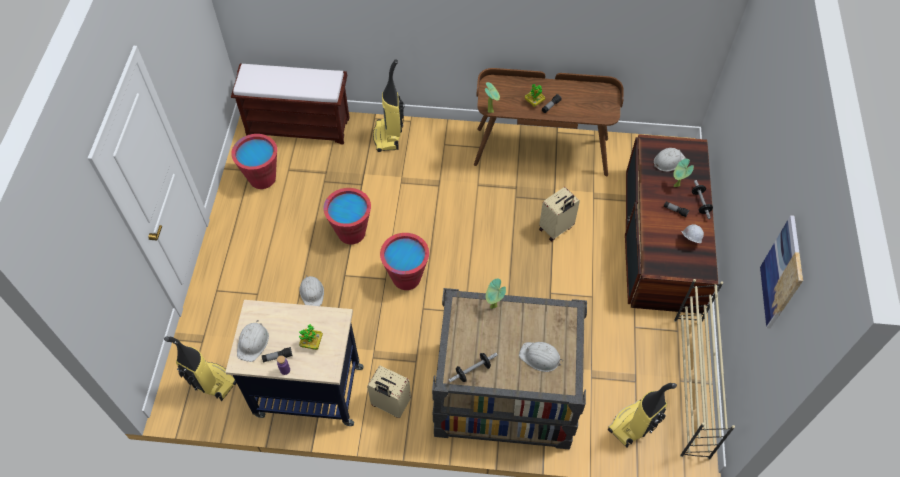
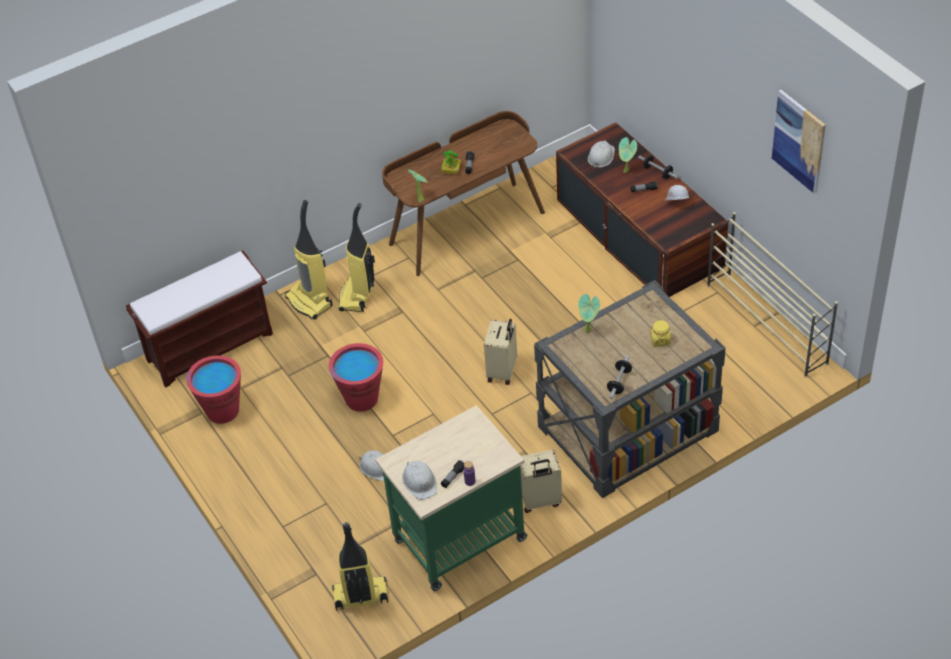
camera: 35 degrees left, 10 degrees down
(308, 392) = (459, 542): blue cart -> green cart
(312, 342) = (470, 449): potted plant -> none
(406, 278) = (451, 400): red bucket -> none
(540, 357) = (660, 340): white hard hat -> yellow jar
(556, 229) = (543, 280): beige suitcase -> beige suitcase (503, 371)
(633, 425) = (750, 381): vacuum cleaner -> vacuum cleaner (357, 296)

